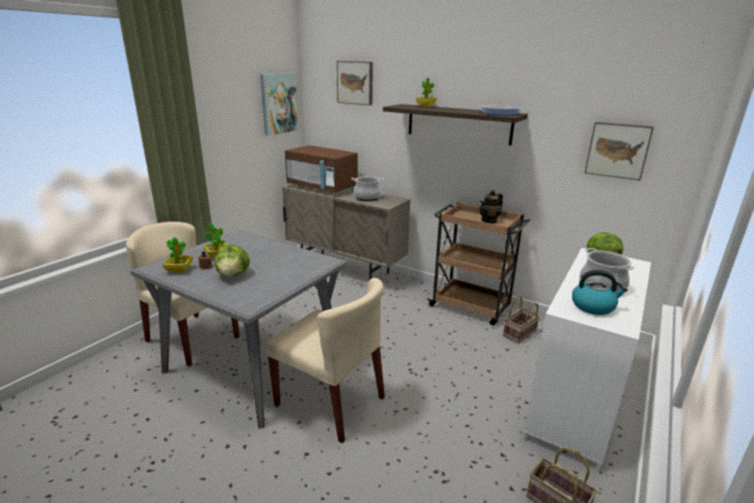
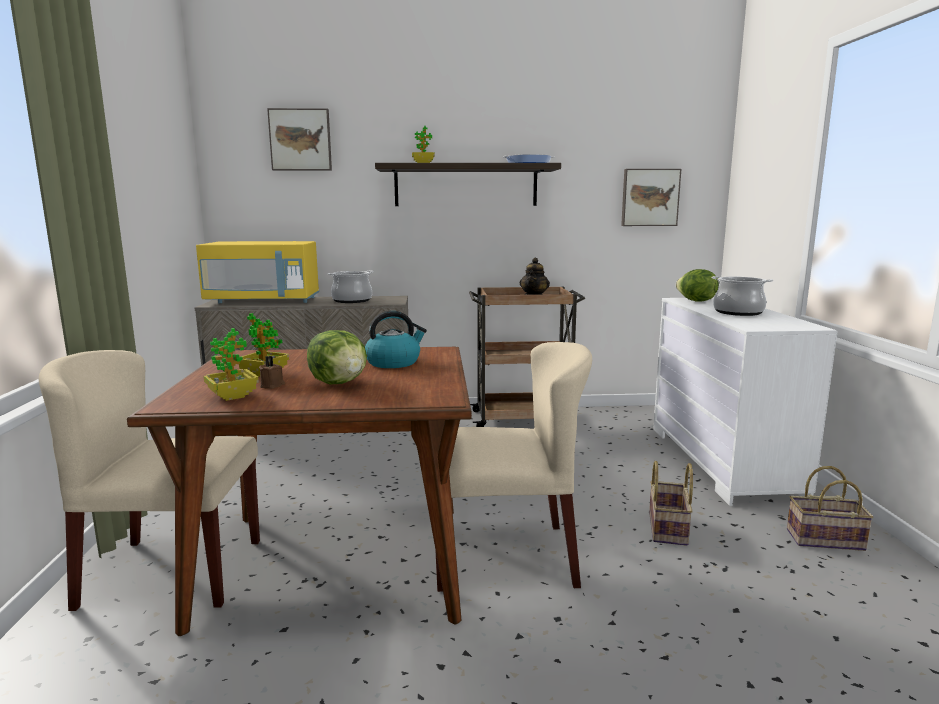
camera: 35 degrees left, 10 degrees down
(253, 365) = (335, 564): grey dining table -> brown dining table
(278, 103) = (177, 170): picture -> none
(322, 188) = (263, 301): brown microwave -> yellow microwave
(519, 334) = (601, 427): basket -> basket (669, 529)
(593, 306) = (765, 322): kettle -> kettle (394, 362)

